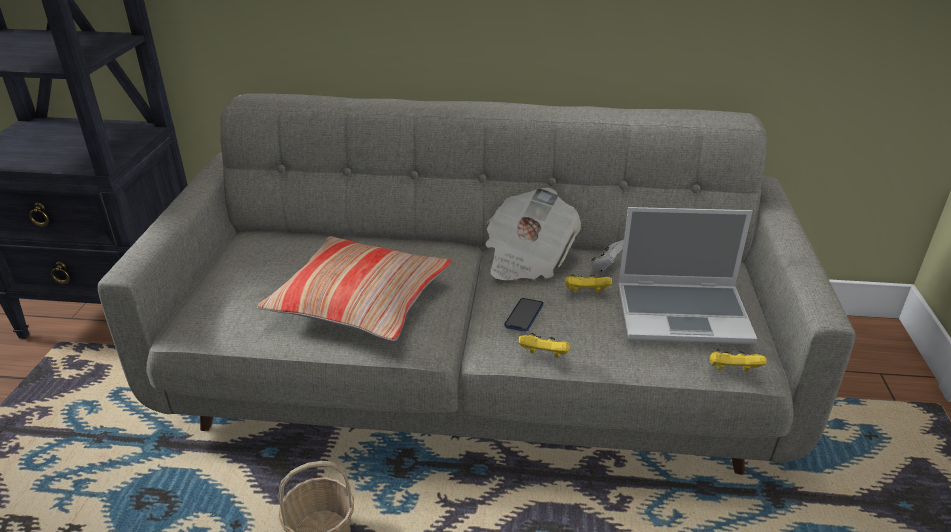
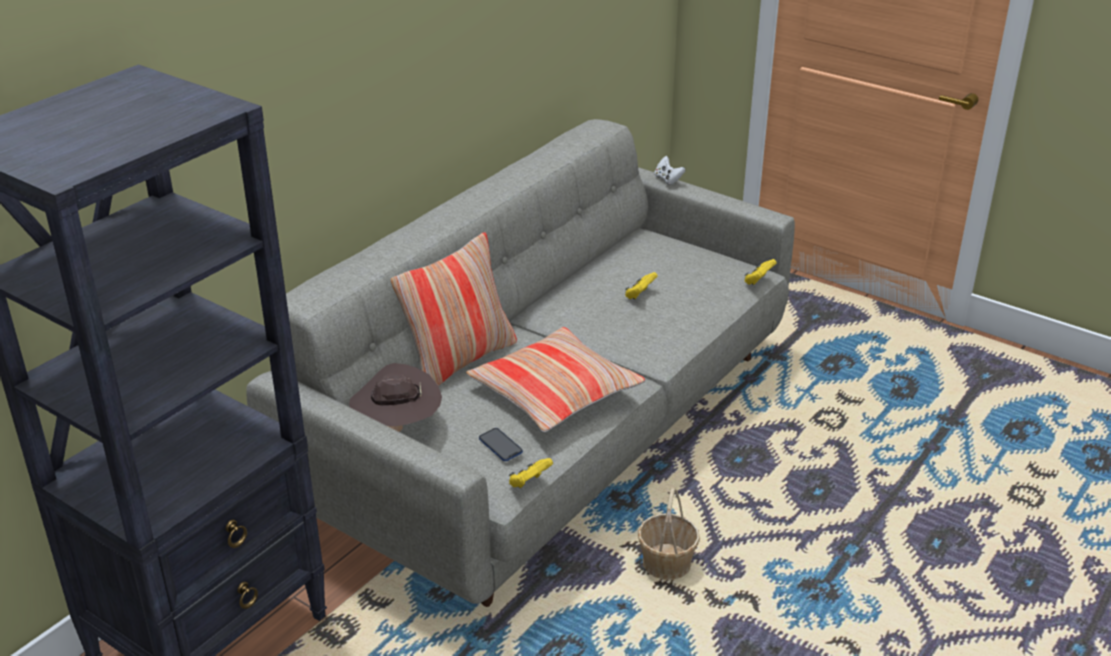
camera: 60 degrees left, 0 degrees up
(252, 244) = (397, 429): none -> brown hat
(378, 238) = (459, 360): none -> pillow
(524, 316) = (641, 329): phone -> phone (500, 446)
(527, 258) = (569, 302): newspaper -> none
(544, 356) = (688, 338): yellow game controller -> yellow game controller (529, 483)
(607, 266) = (613, 275): white game controller -> white game controller (668, 180)
(684, 313) = (696, 270): laptop -> none

